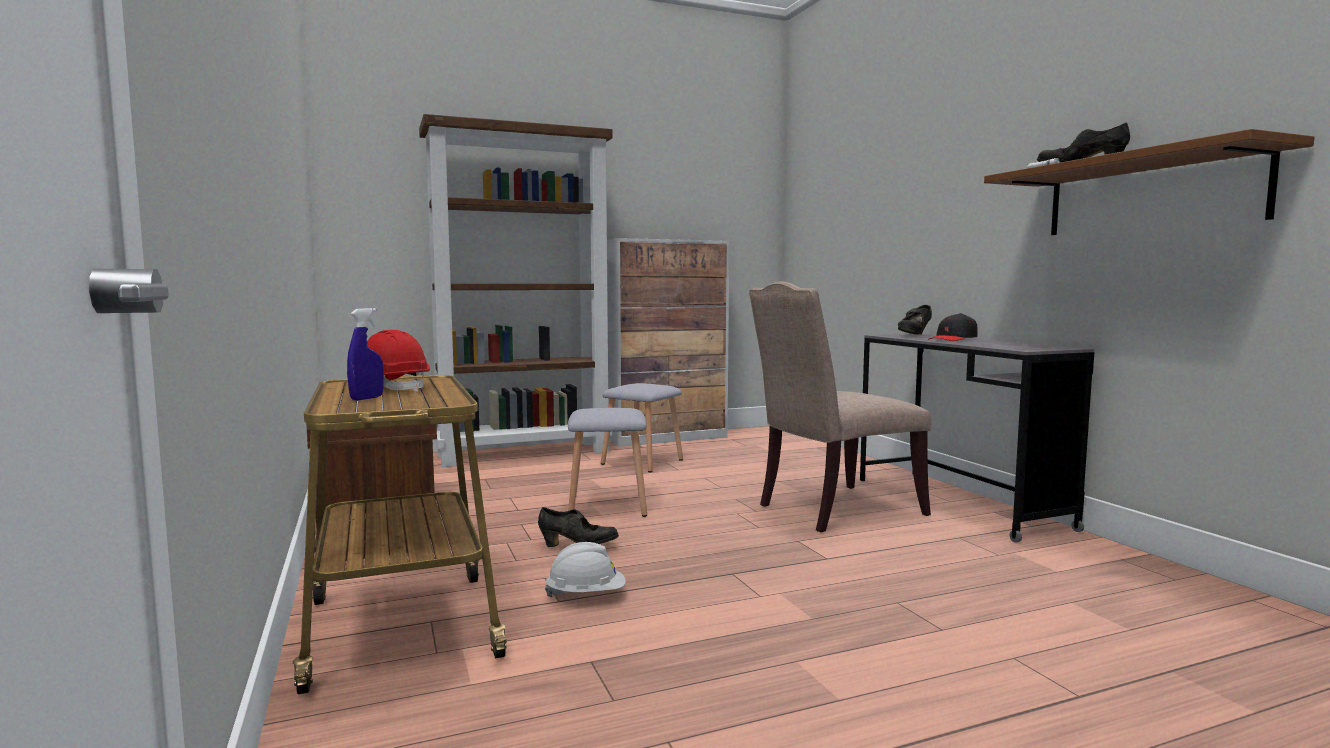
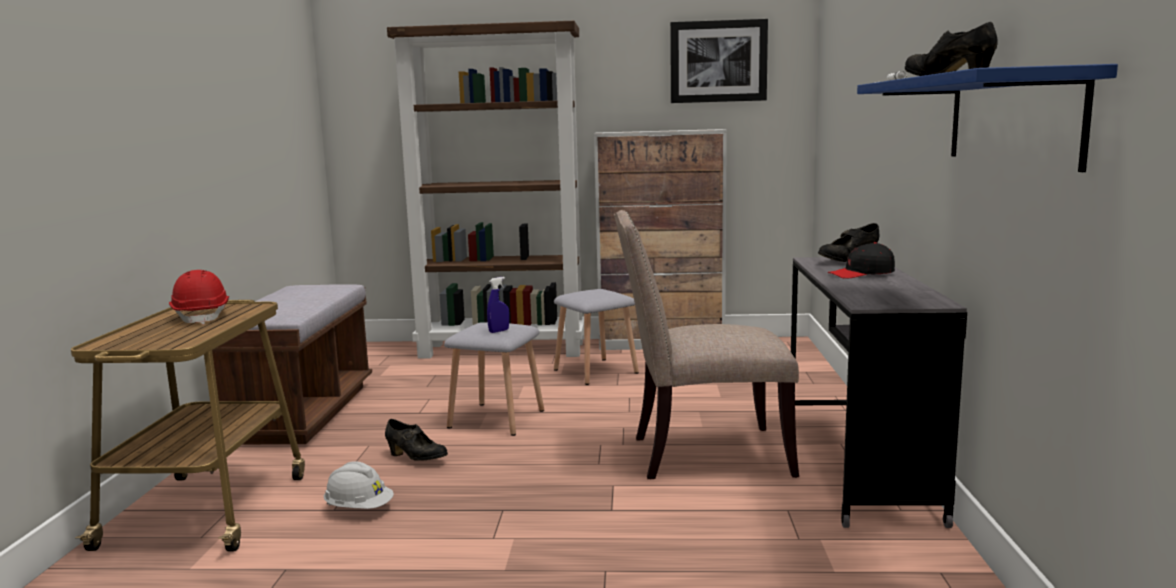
camera: 25 degrees right, 5 degrees up
(367, 398) = (153, 331): blue spray bottle -> blue spray bottle (499, 331)
(709, 183) = (718, 61): none -> picture
(1150, 195) = (1011, 119): brown shelf -> blue shelf

